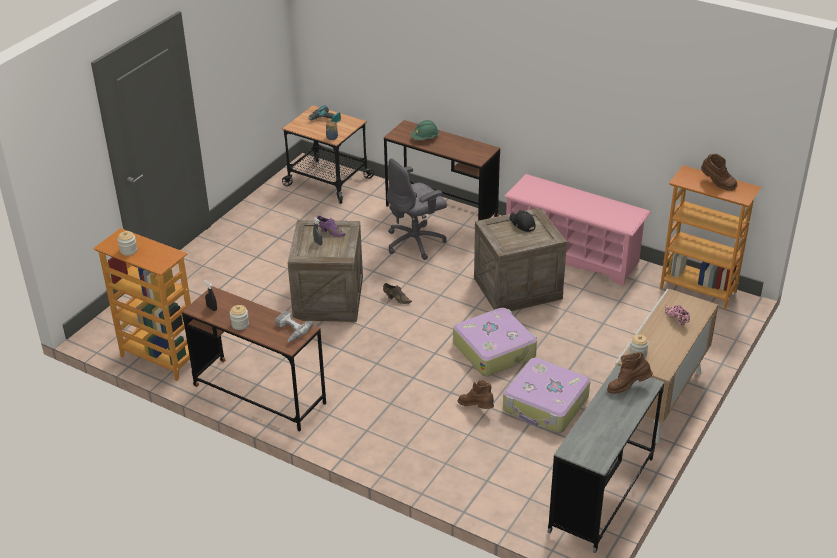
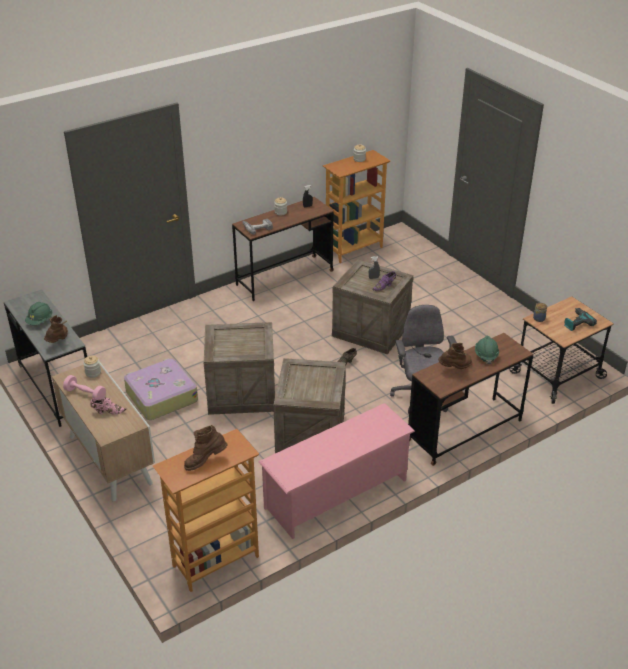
camera: 115 degrees right, 0 degrees up
(476, 408) = (188, 362): brown boot -> brown boot (455, 367)
(494, 350) = (242, 393): suitcase -> crate
(522, 224) = (320, 387): black cap -> none
(610, 420) = (40, 321): none -> green hard hat
(670, 344) = (85, 394): none -> pink dumbbell

